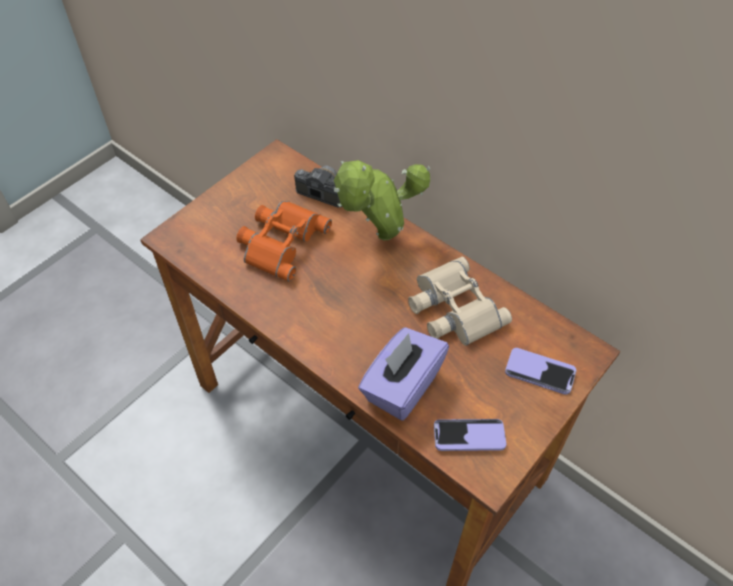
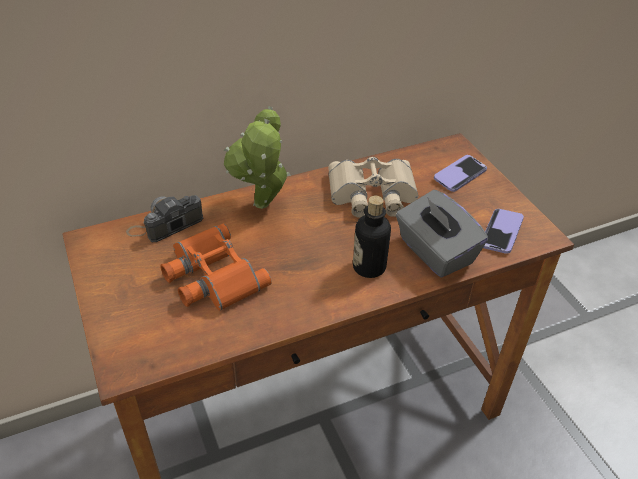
camera: 65 degrees left, 10 degrees down
(351, 341) = (369, 267): none -> bottle
(402, 386) = (434, 252): purple tissue box -> grey tissue box

